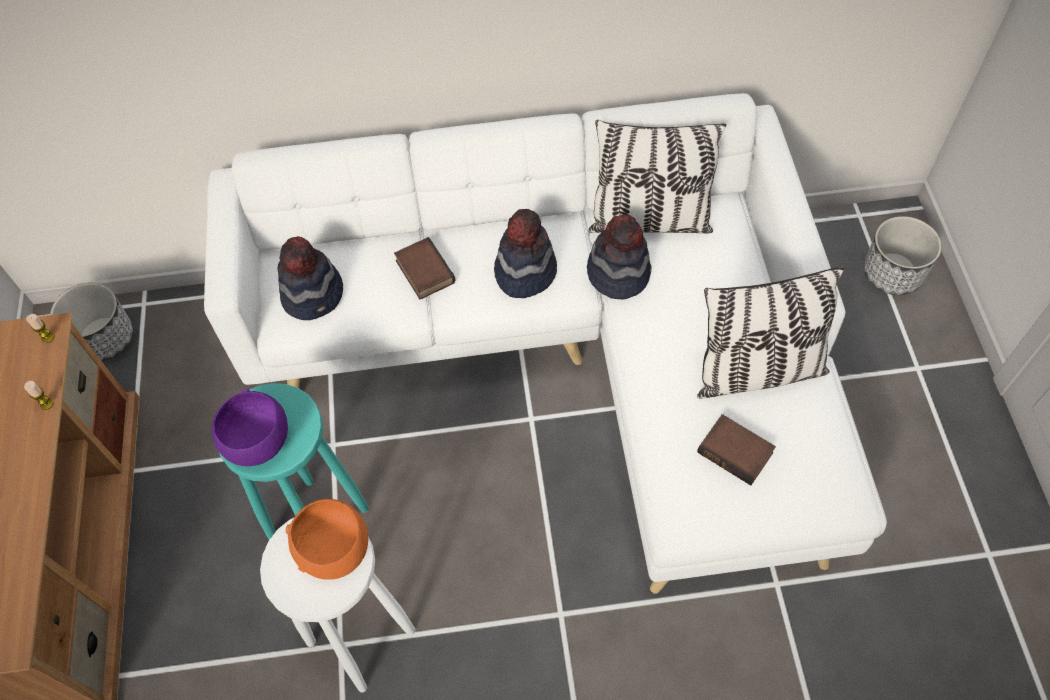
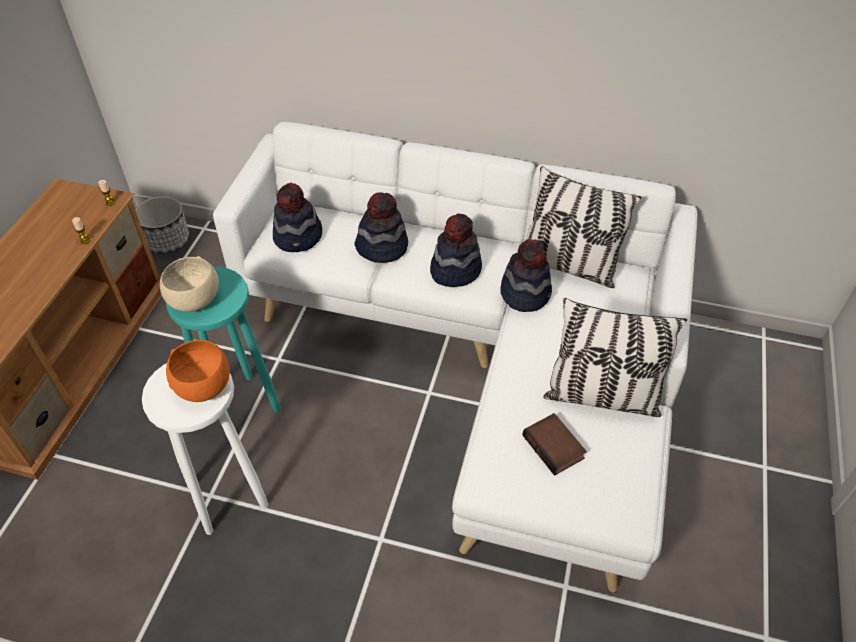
camera: 20 degrees right, 10 degrees down
(258, 444) = (194, 301): purple bowl -> beige bowl
(423, 272) = (382, 247): book -> hat
(892, 274) = (774, 389): planter -> none

